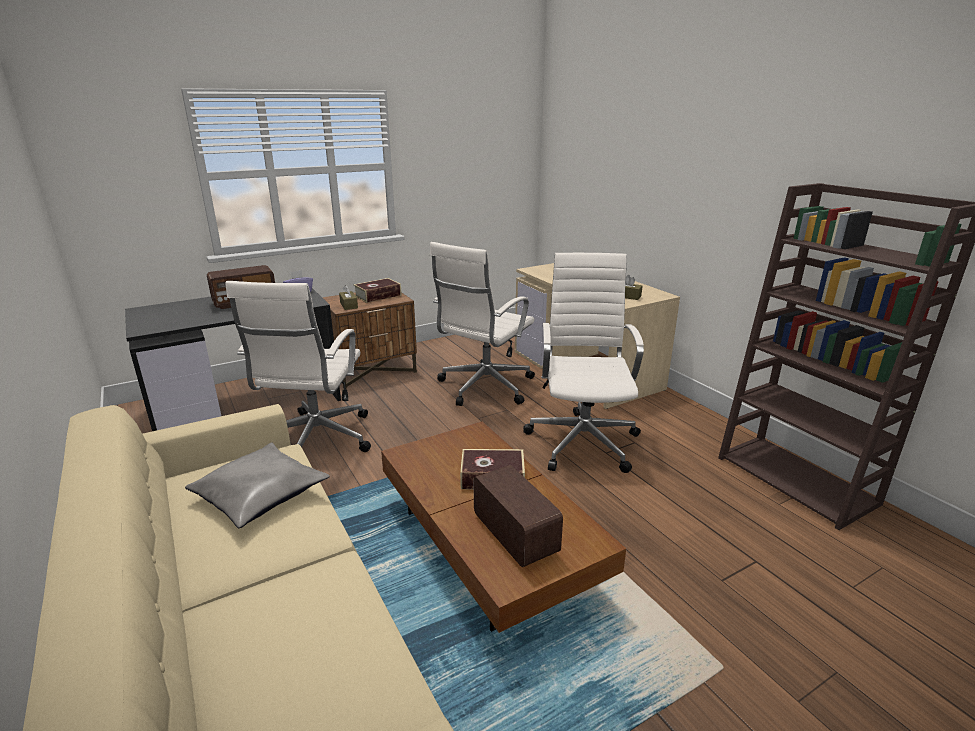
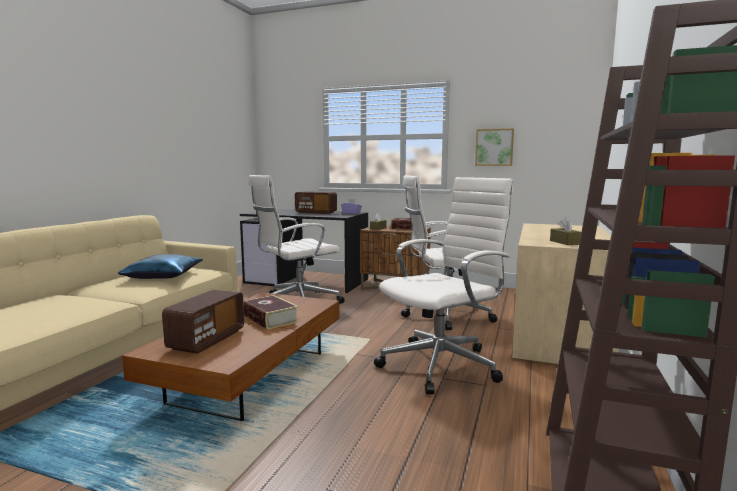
camera: 50 degrees right, 15 degrees down
(259, 494) = (163, 275): grey pillow -> blue pillow
(444, 178) = (494, 147): none -> picture

